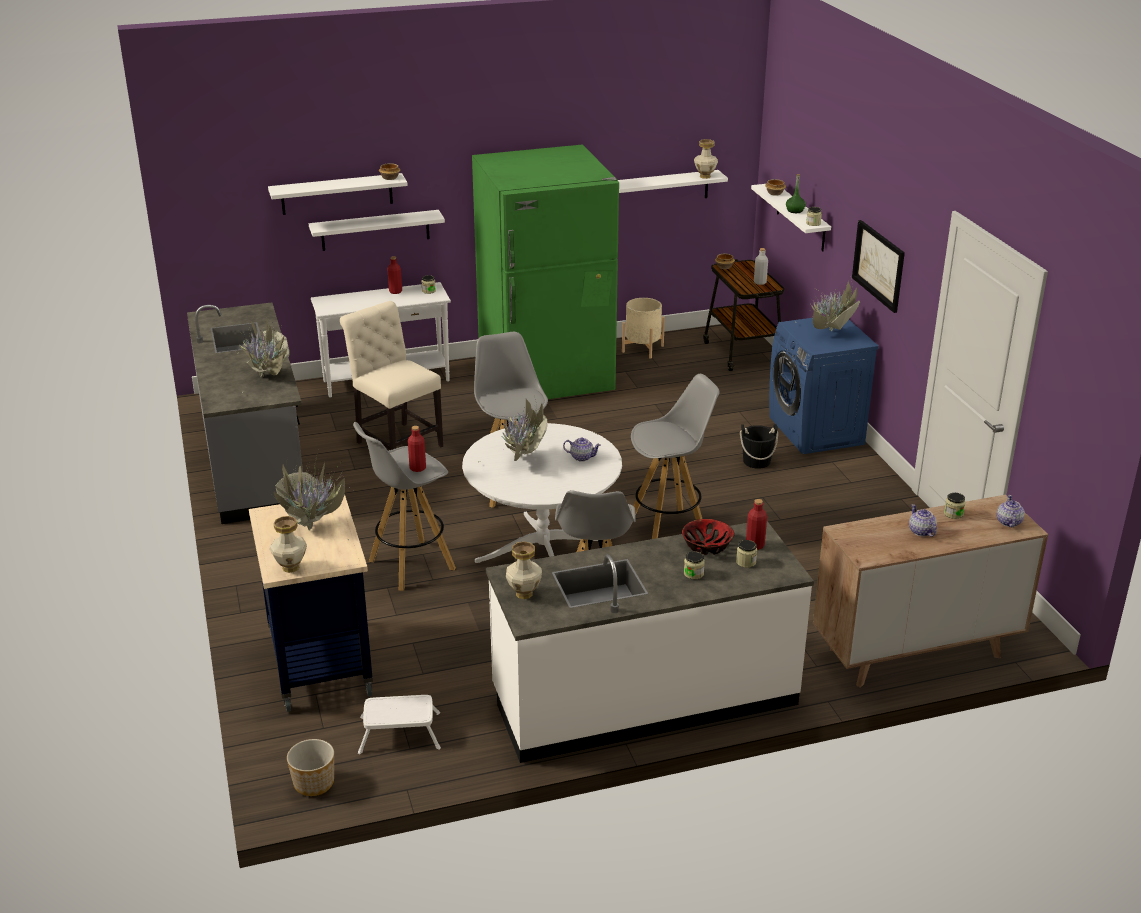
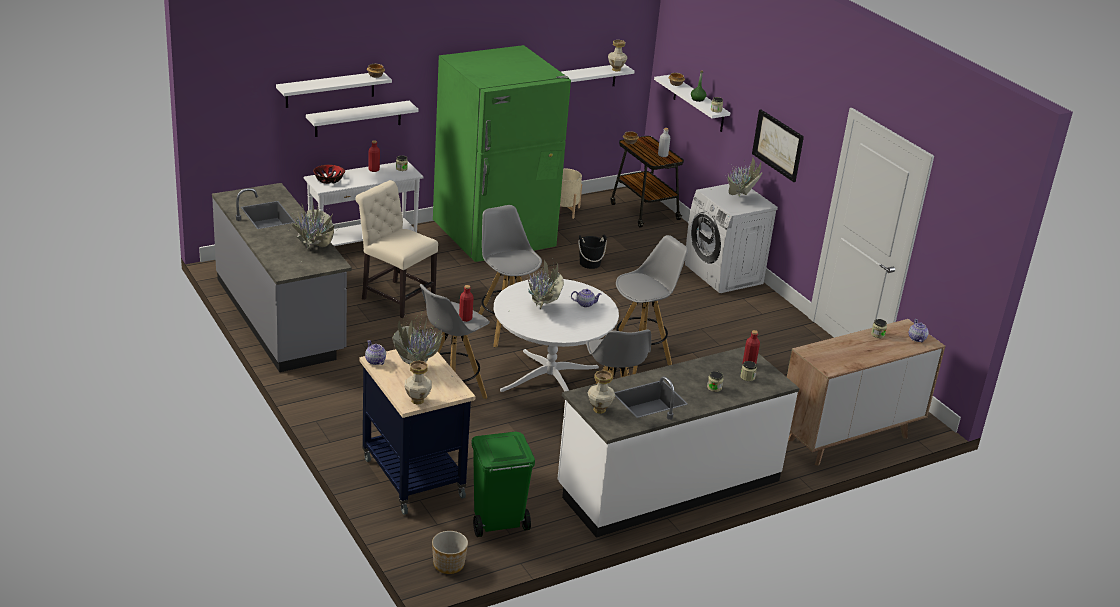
camera: 15 degrees left, 0 degrees up
(399, 732) = (497, 523): white step ladder -> green trash can
(707, 546) = (715, 367): bowl -> bowl (329, 179)
(756, 461) = (686, 300): black bucket -> black bucket (590, 263)
(815, 433) = (723, 276): blue washing machine -> white washing machine
(921, 532) = (860, 348): teapot -> teapot (375, 361)

